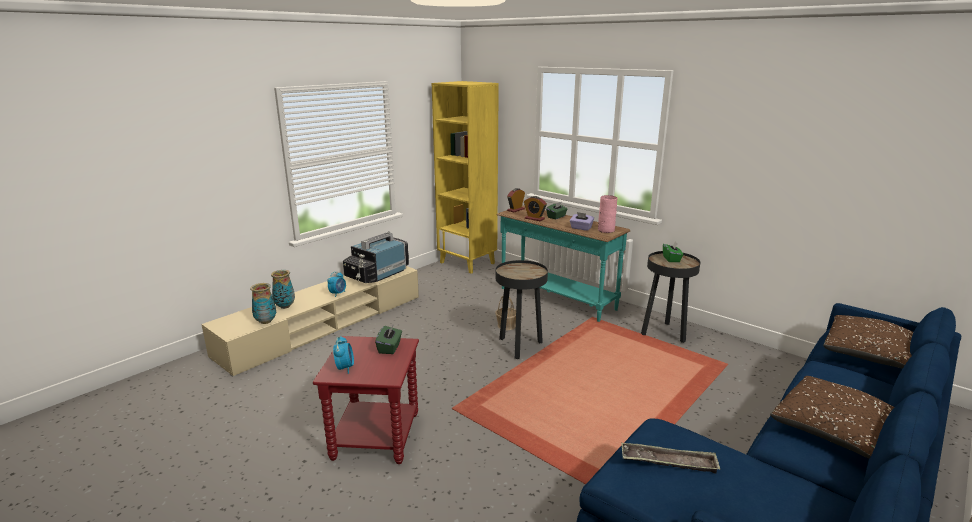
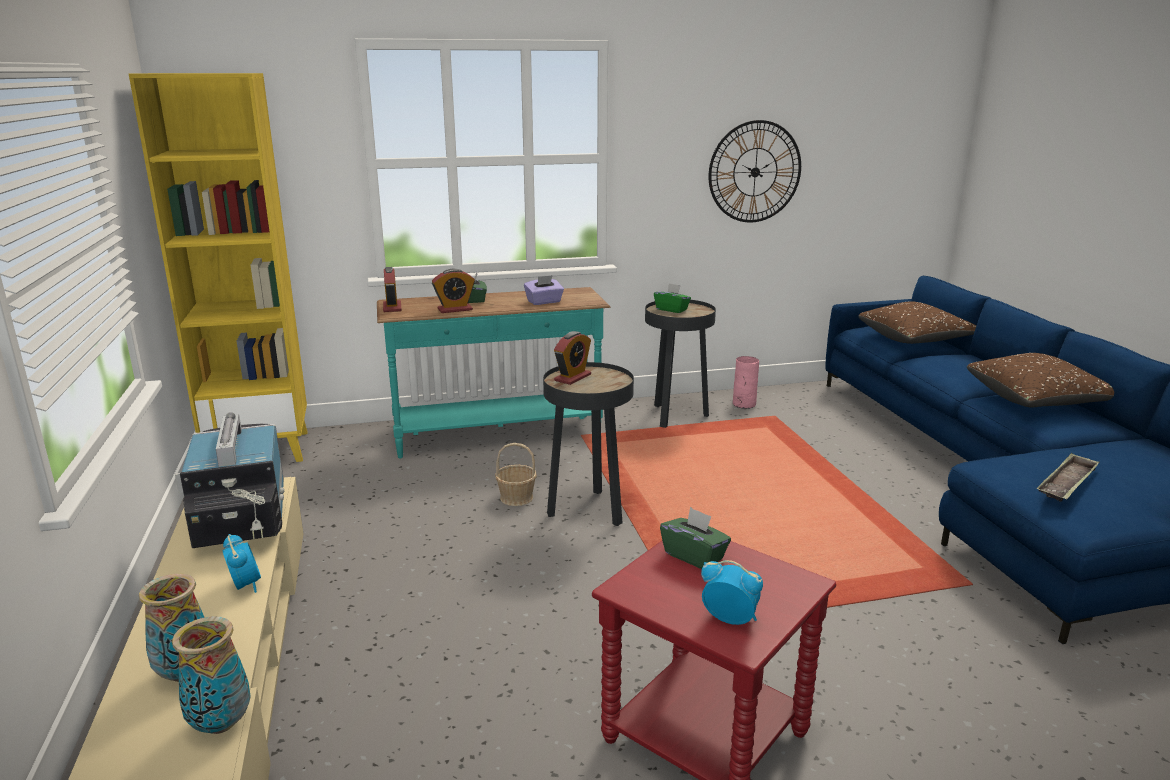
camera: 55 degrees left, 0 degrees up
(520, 268) = (573, 377): none -> alarm clock
(605, 230) = (575, 295): pink vase -> pink vase (743, 404)
(779, 176) = (755, 172): none -> wall clock

